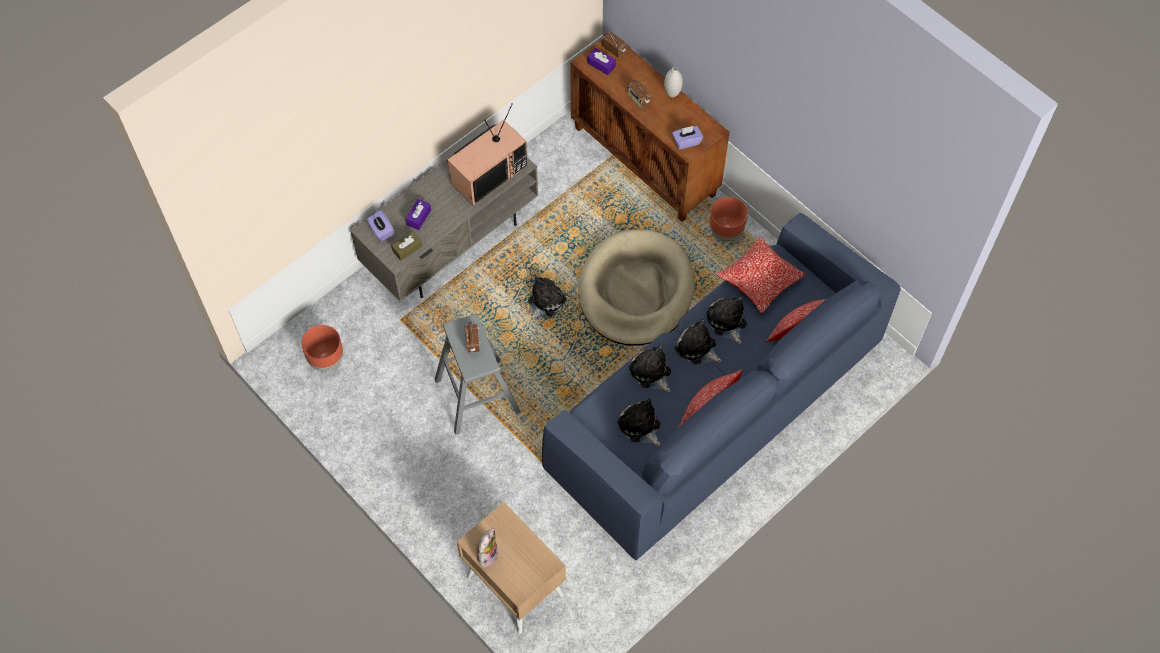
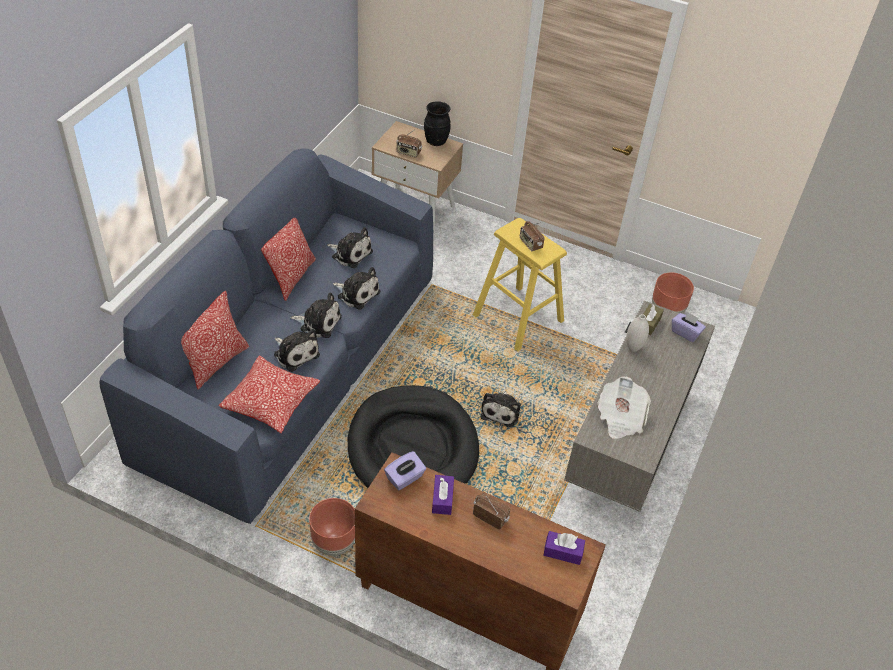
camera: 155 degrees right, 15 degrees down
(418, 217) = (659, 354): purple tissue box -> purple tissue box (442, 499)
(477, 395) = (518, 318): grey stool -> yellow stool
(486, 554) = (435, 141): plush toy -> black vase
(489, 173) = (620, 418): television -> newspaper
(614, 49) = (558, 582): radio -> radio (408, 153)
(636, 291) = (412, 447): beige dog bed -> black dog bed
(672, 94) = (450, 539): white vase -> white vase (633, 348)

